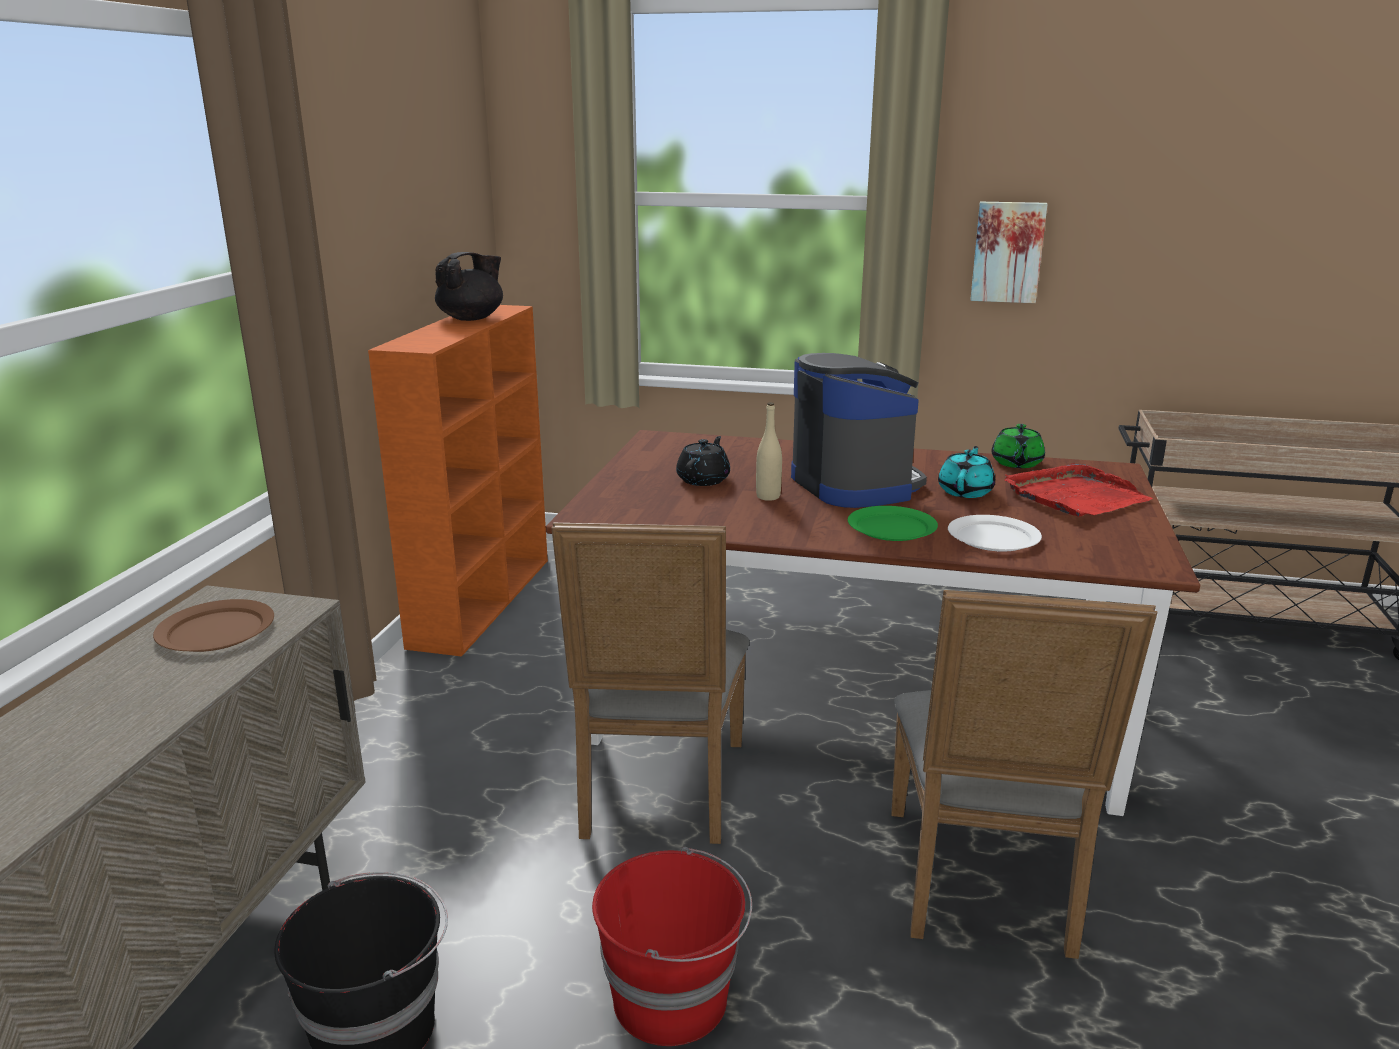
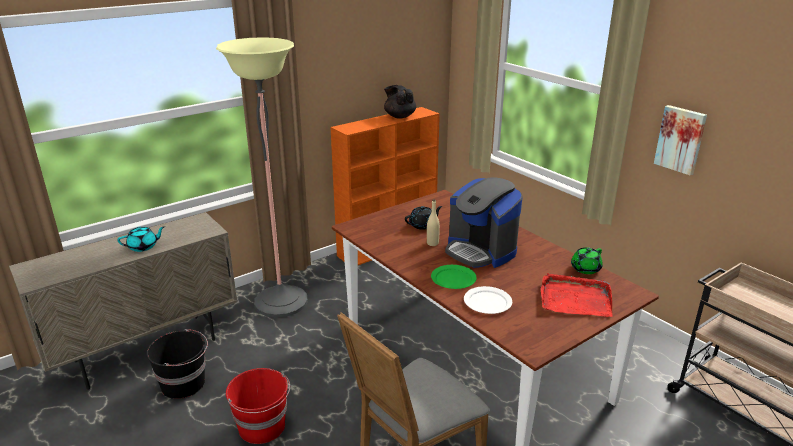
camera: 40 degrees right, 5 degrees up
(217, 631) = (184, 230): brown plate -> none
(393, 768) = (281, 302): none -> floor lamp
(472, 318) = (399, 116): black teapot -> black teapot turned 120 degrees counterclockwise
(656, 794) = (347, 356): grey chair -> none
(854, 484) = (480, 251): coffee machine -> coffee machine turned 120 degrees clockwise
(965, 491) = (525, 274): turquoise teapot -> turquoise teapot (143, 247)

